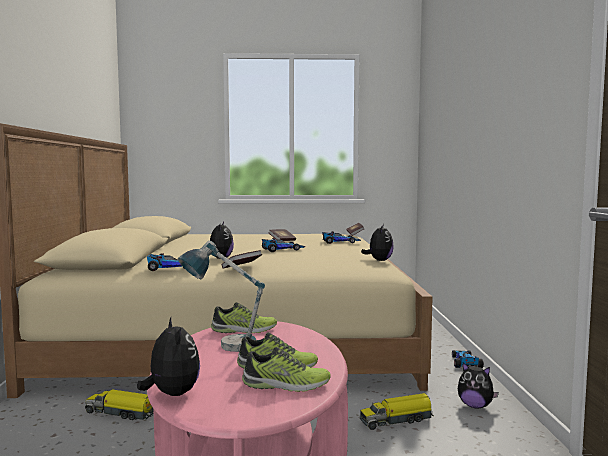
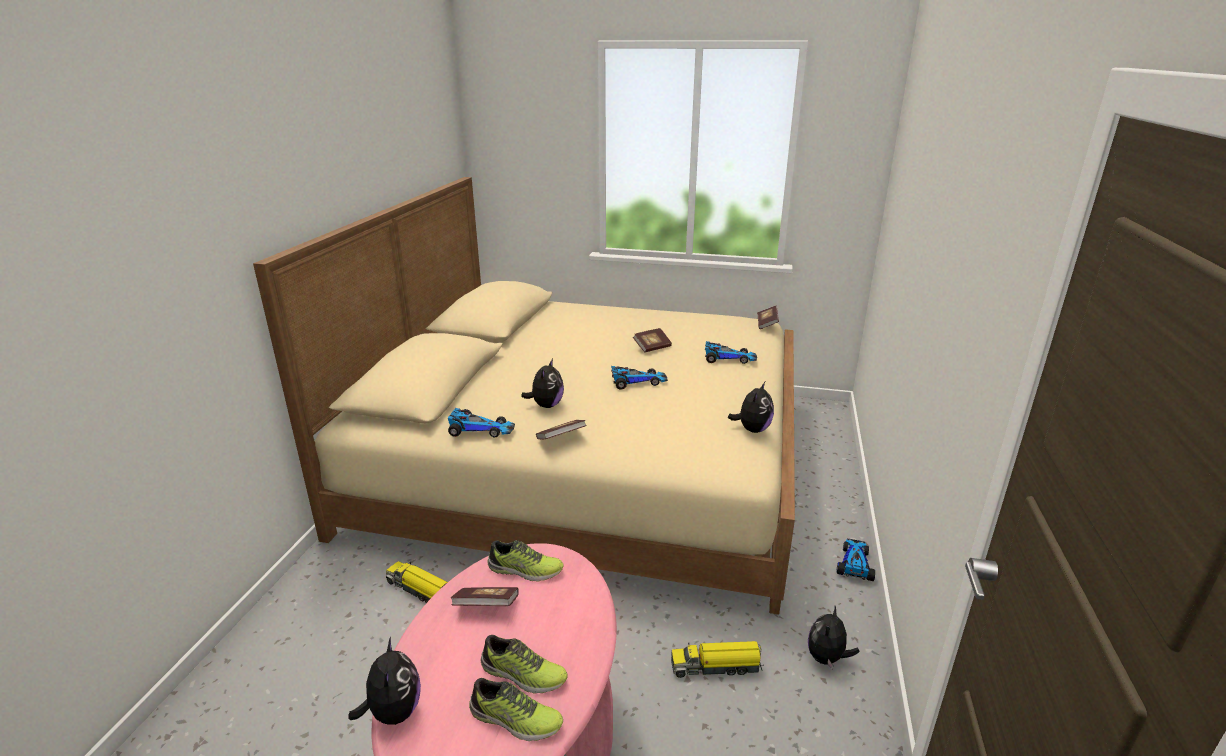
camera: 15 degrees right, 20 degrees up
(222, 346) = (486, 606): table lamp -> book
(475, 406) = (827, 658): plush toy -> plush toy turned 75 degrees clockwise

